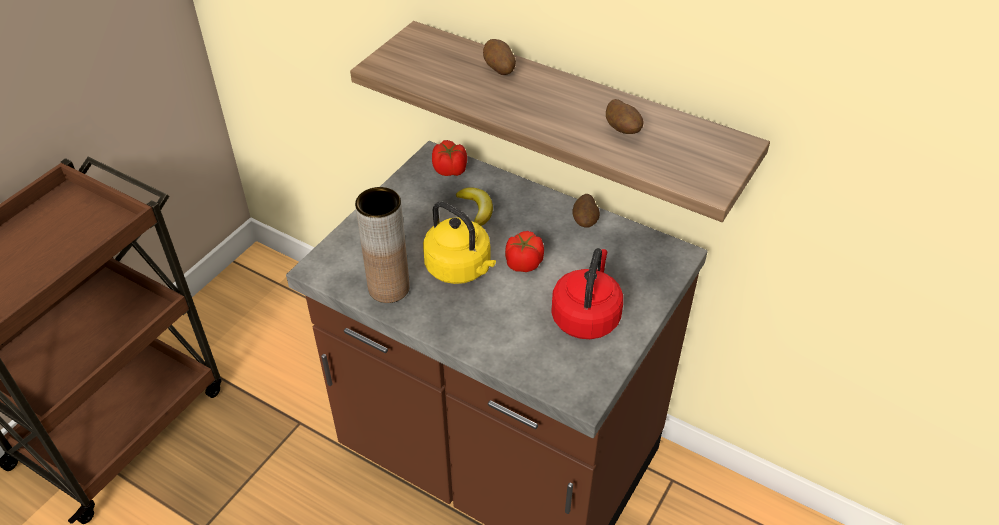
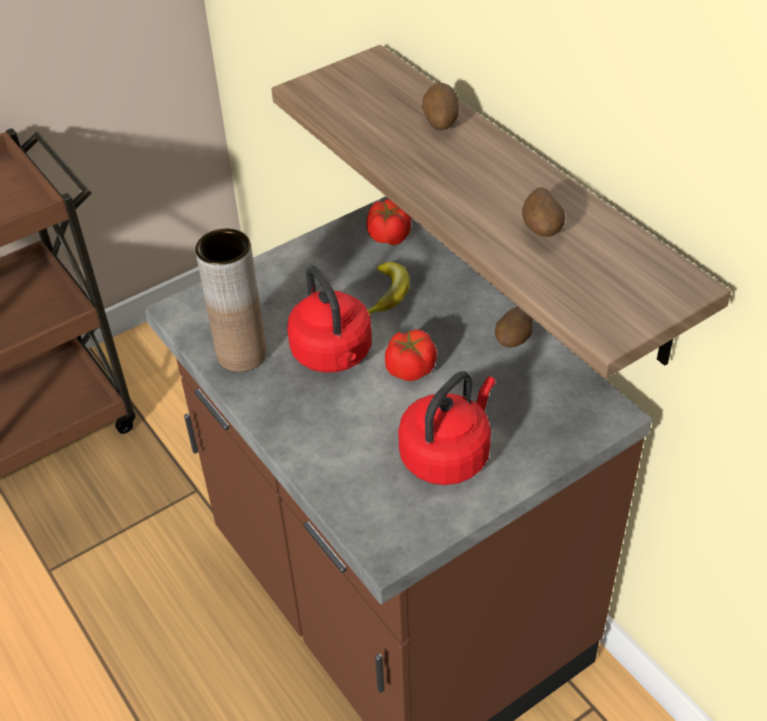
camera: 25 degrees right, 0 degrees up
(460, 269) = (334, 355): yellow kettle -> red kettle

